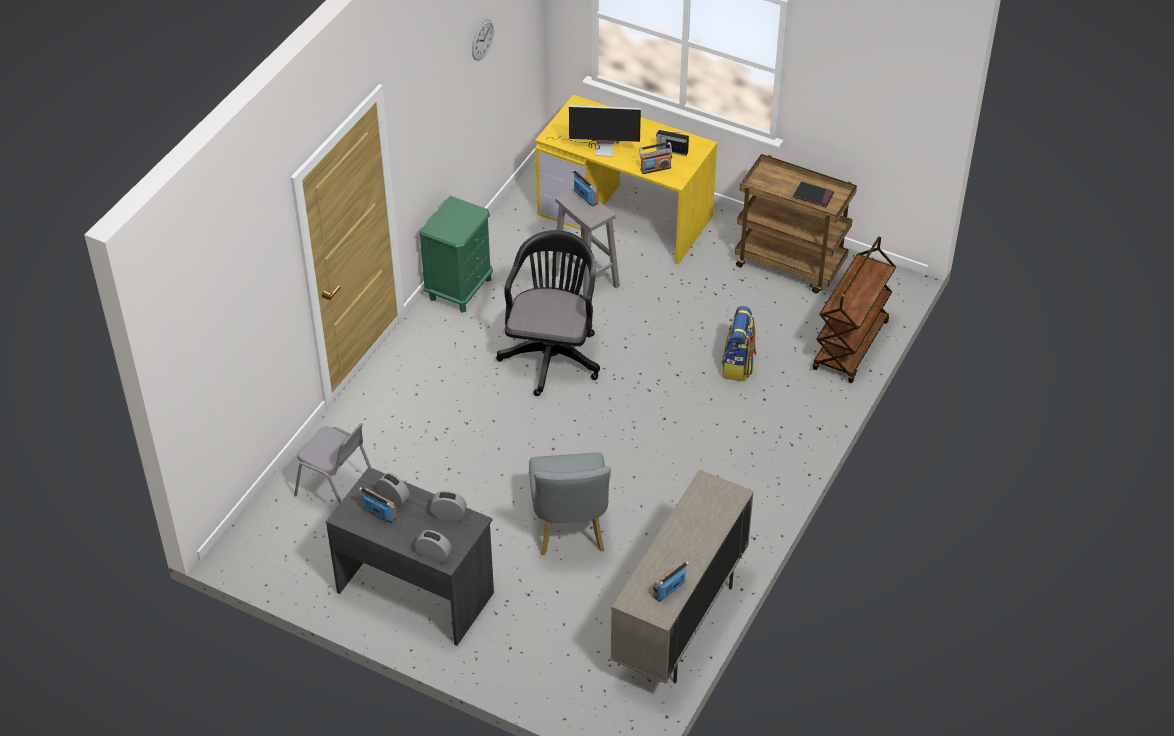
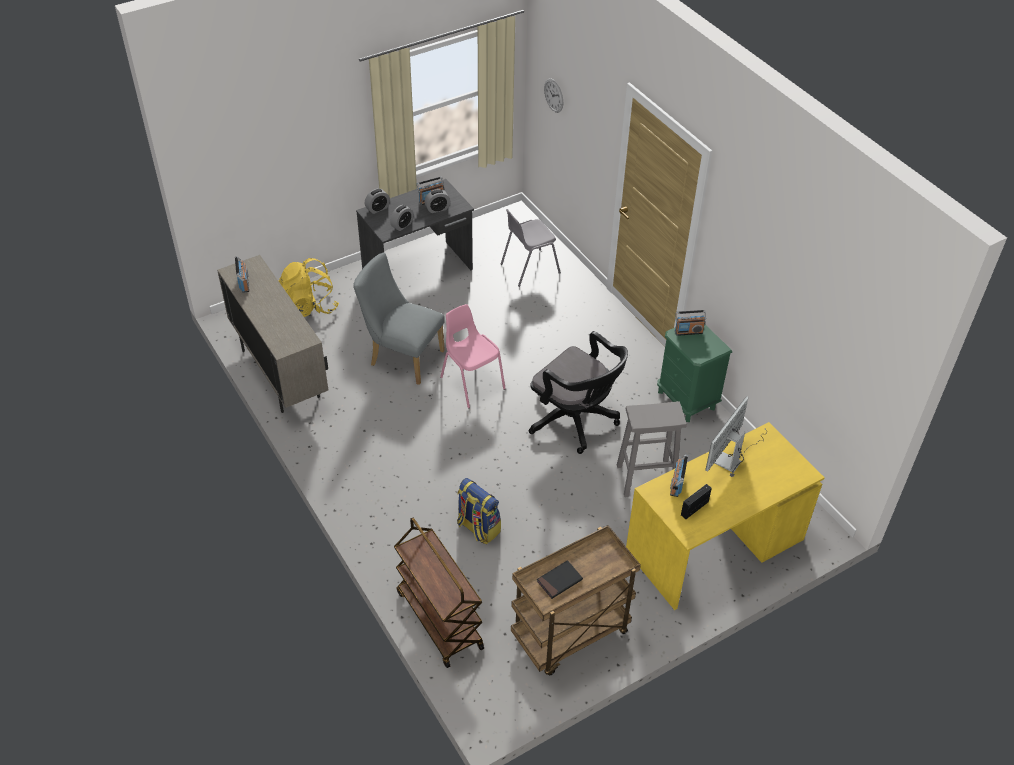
camera: 120 degrees right, 0 degrees up
(482, 39) = (814, 304): wall clock -> wall clock (553, 95)
(555, 663) = (309, 307): none -> yellow backpack
(562, 454) = (472, 382): none -> pink chair
(585, 197) = (667, 419): radio -> radio (688, 332)

